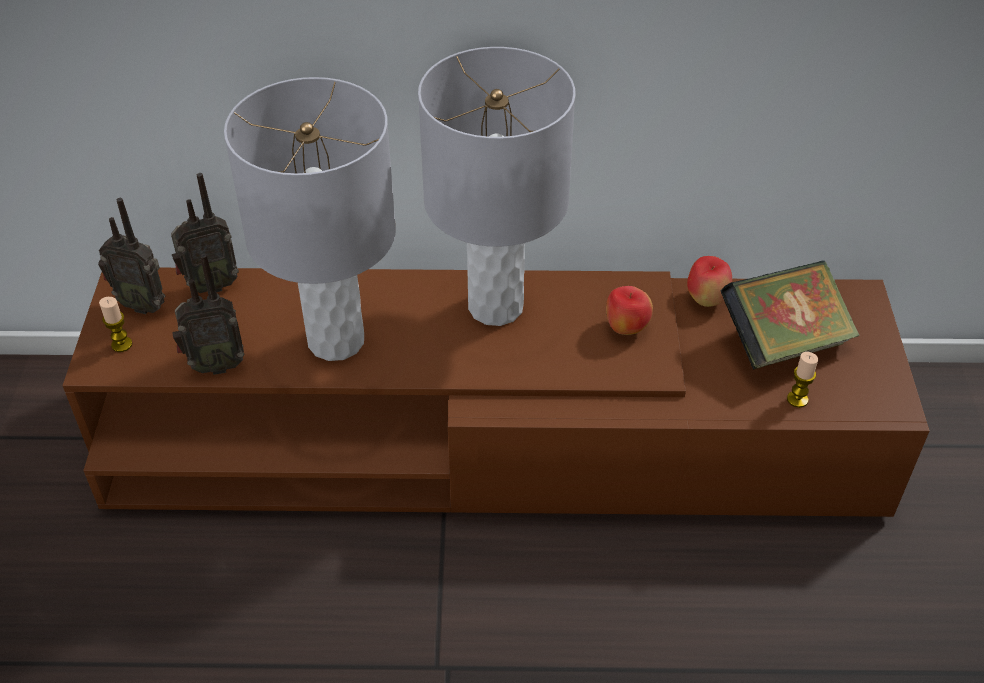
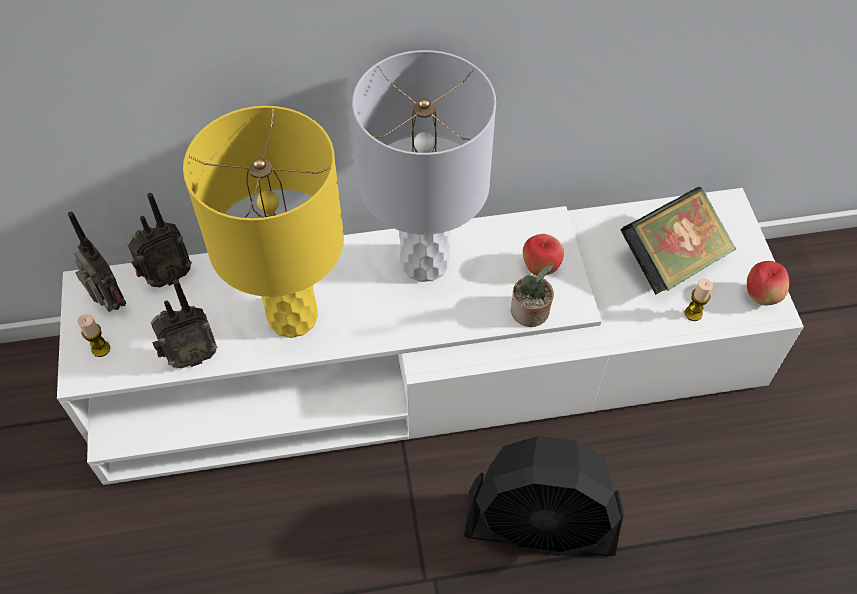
camera: 10 degrees left, 10 degrees up
(143, 304) = (110, 305): radio -> radio turned 135 degrees counterclockwise
(336, 340) = (292, 316): grey table lamp -> yellow table lamp
(492, 439) = (428, 364): brown tv stand -> white tv stand
(587, 628) = (541, 524): none -> black fan
(605, 372) = (531, 313): none -> potted plant
(706, 300) = (601, 228): apple -> apple (761, 296)

